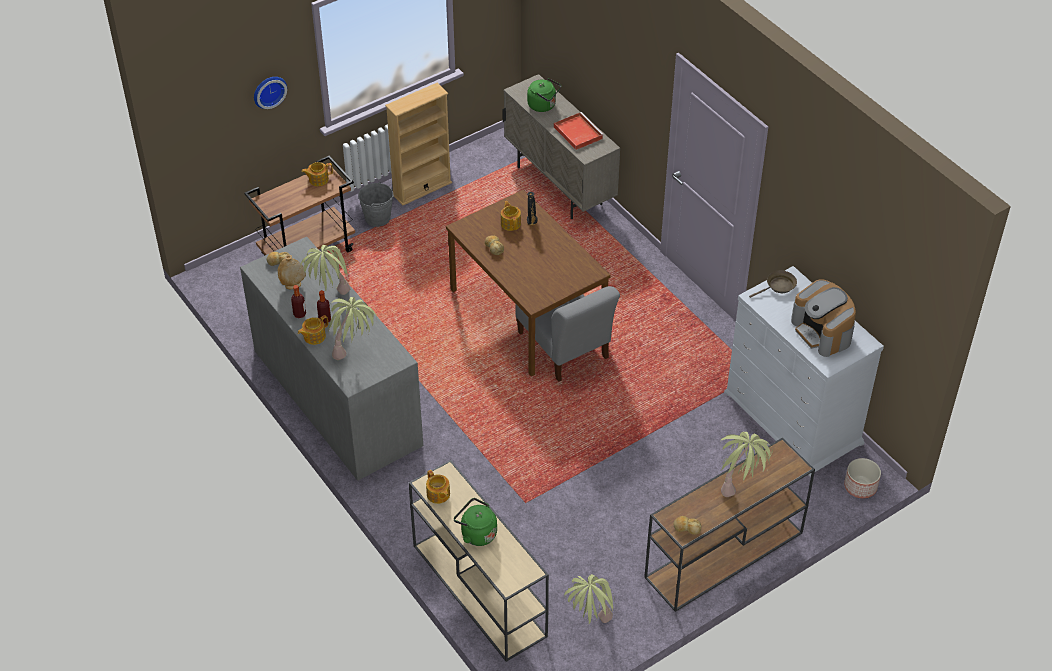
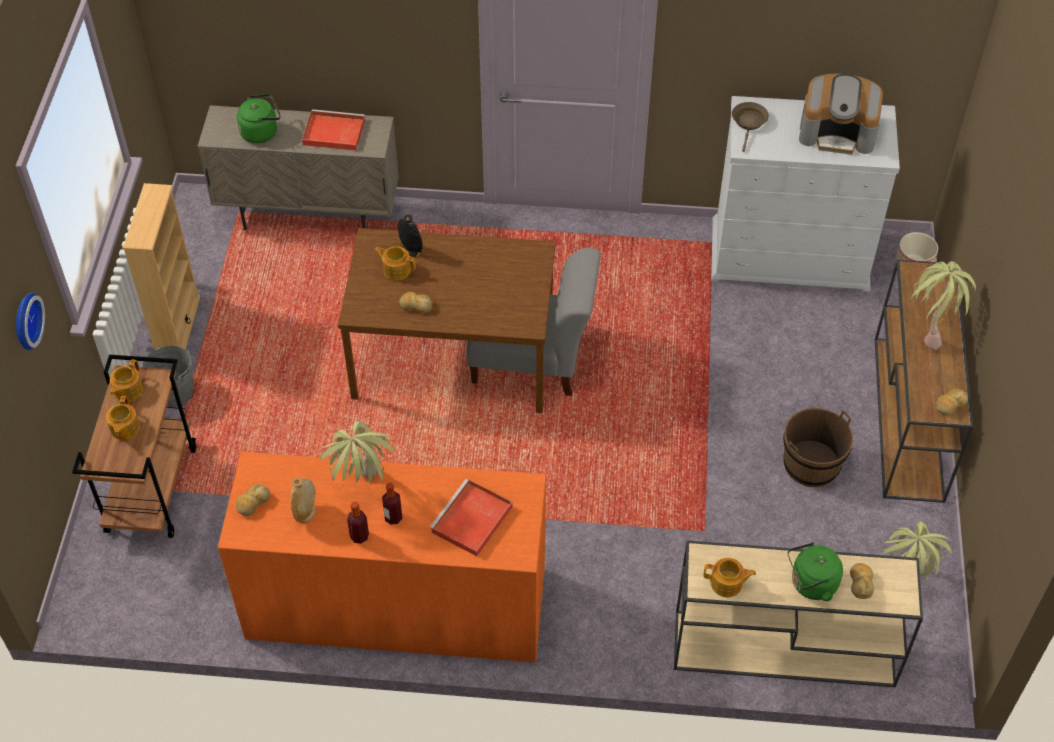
camera: 50 degrees left, 5 degrees up
(314, 336) = (409, 545): teapot -> teapot (124, 428)
(337, 397) = (396, 603): grey dresser -> orange dresser
(354, 351) = (471, 521): potted plant -> red tray
(501, 556) = (860, 583): none -> bread
(631, 526) = (811, 464): none -> brown bucket

